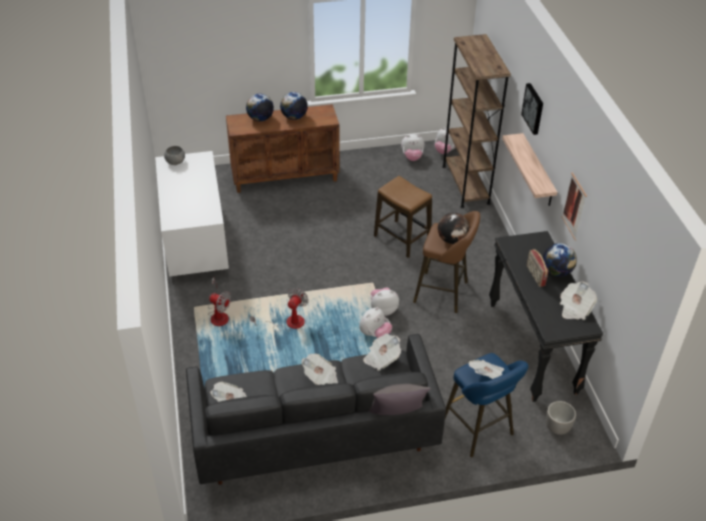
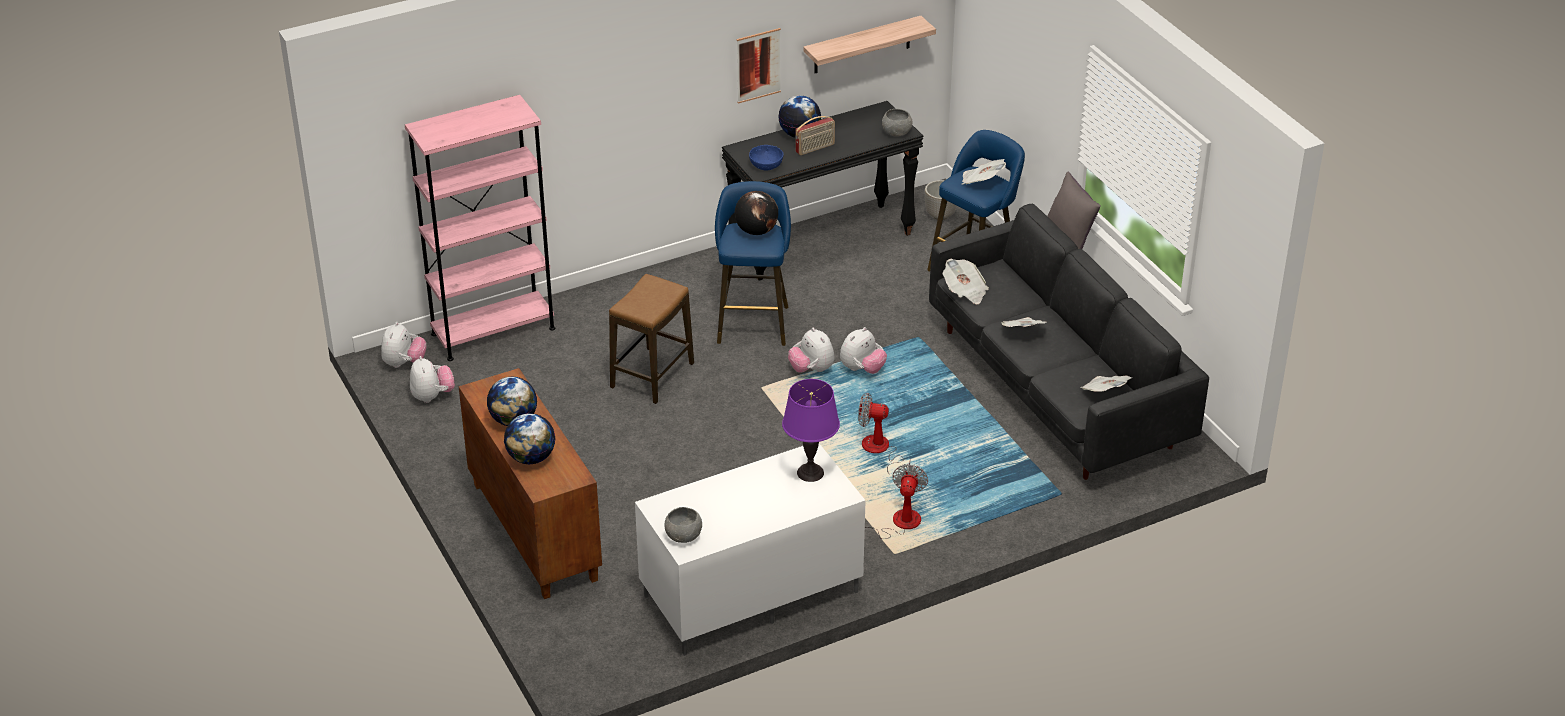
camera: 105 degrees left, 5 degrees down
(197, 215) = (810, 473): none -> purple table lamp
(375, 334) = (862, 369): plush toy -> plush toy turned 105 degrees clockwise
(444, 293) = (753, 321): brown stool -> blue stool
(465, 184) = (493, 331): brown bookcase -> pink bookcase
(516, 246) = (766, 165): none -> blue bowl
(534, 108) = (603, 72): picture -> none
(537, 171) = (650, 124): shelf -> shelf (862, 45)
(550, 326) = (896, 132): none -> grey bowl
(575, 308) = (857, 119): newspaper -> none

